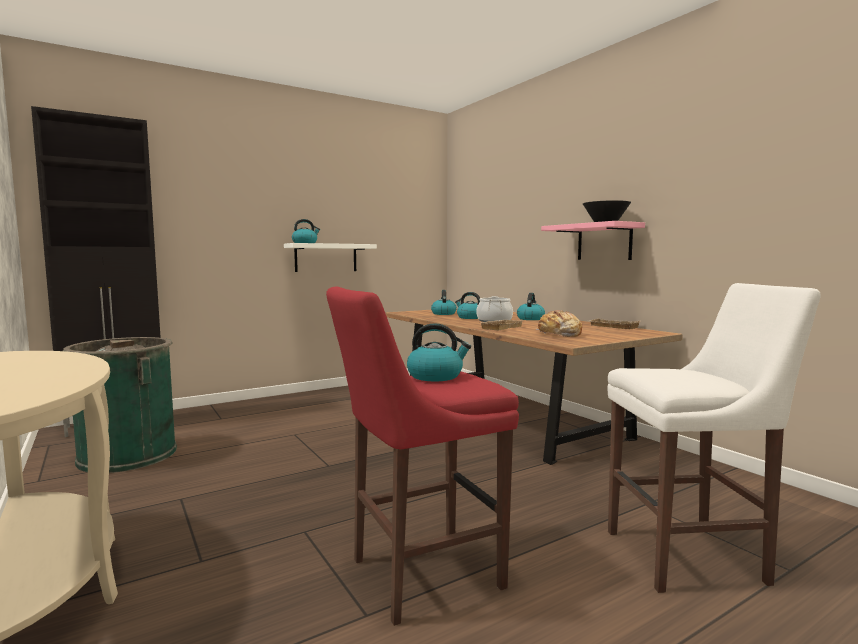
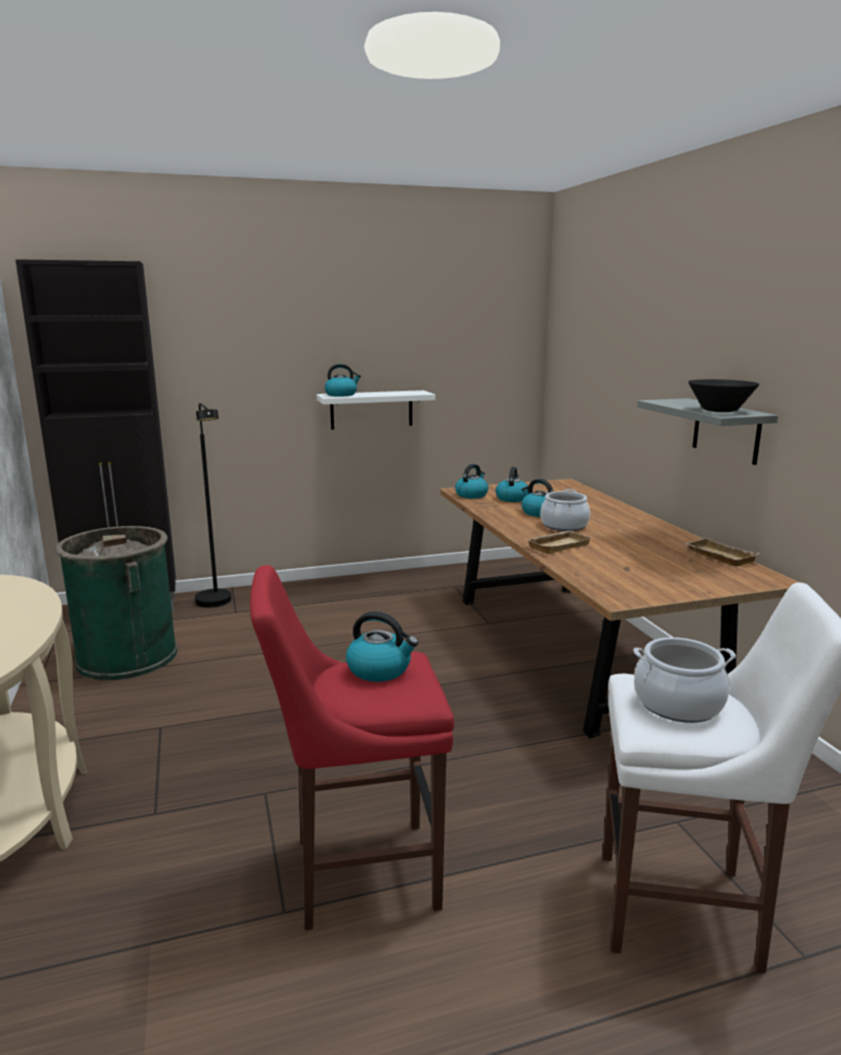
camera: 15 degrees right, 10 degrees up
(201, 415) = (216, 604): none -> black floor lamp
(530, 319) = (619, 522): kettle -> kettle (471, 495)
(559, 334) = (621, 572): bread -> none
(604, 242) = (726, 430): pink shelf -> grey shelf
(677, 374) = (678, 704): none -> cooking pot

